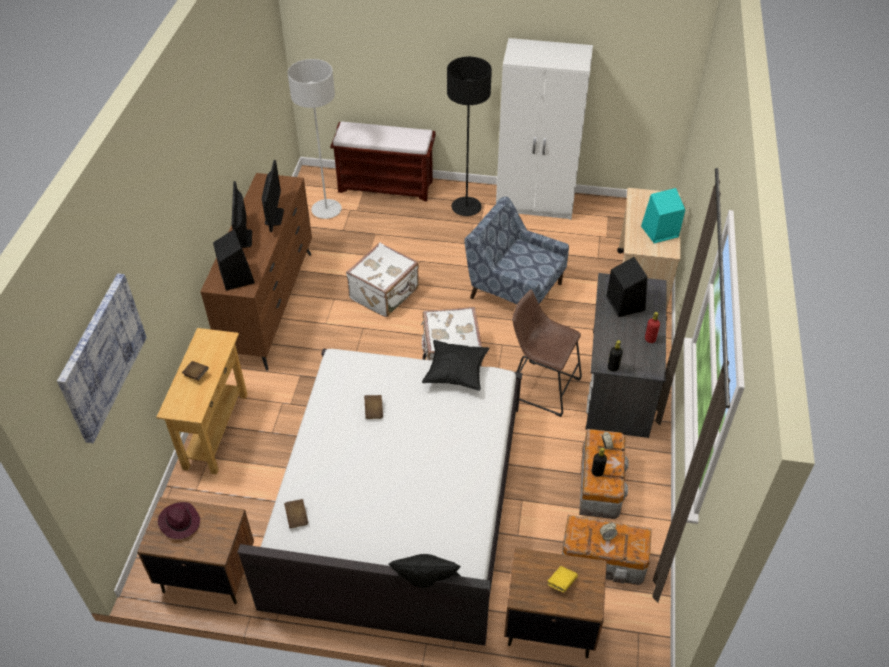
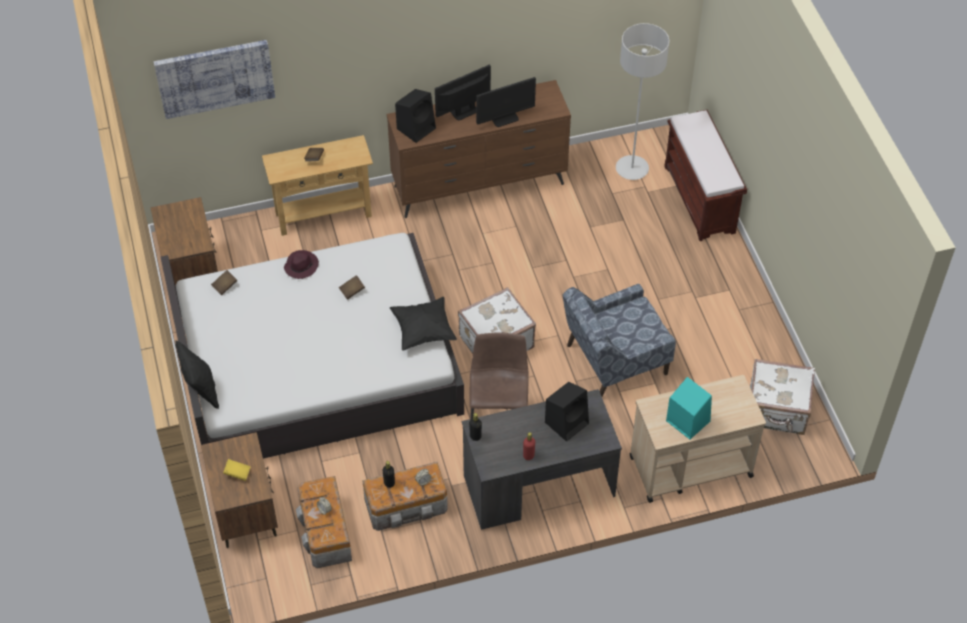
camera: 65 degrees right, 5 degrees up
(179, 522) = (185, 218): purple hat -> purple hat (301, 265)
(385, 294) = (545, 261): white suitcase -> white suitcase (777, 411)
(466, 207) = (712, 277): black floor lamp -> none
(514, 290) = (614, 360): blue armchair -> blue armchair turned 120 degrees counterclockwise
(536, 203) = (760, 334): white wardrobe -> none

